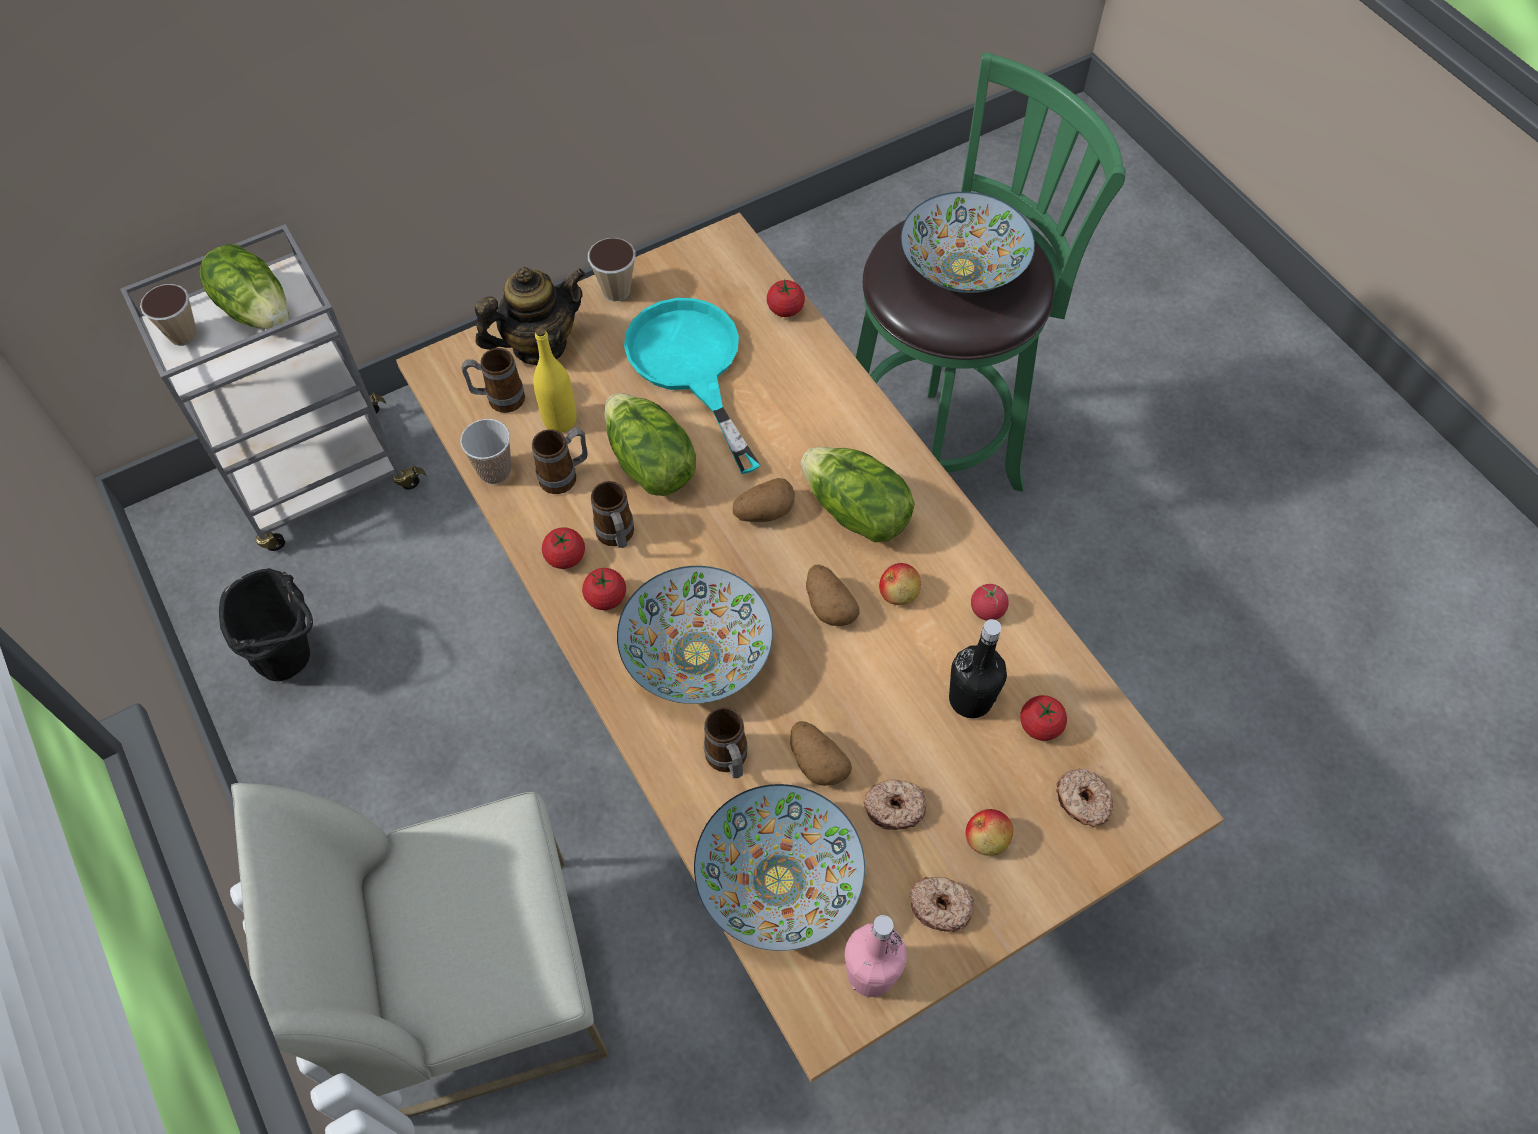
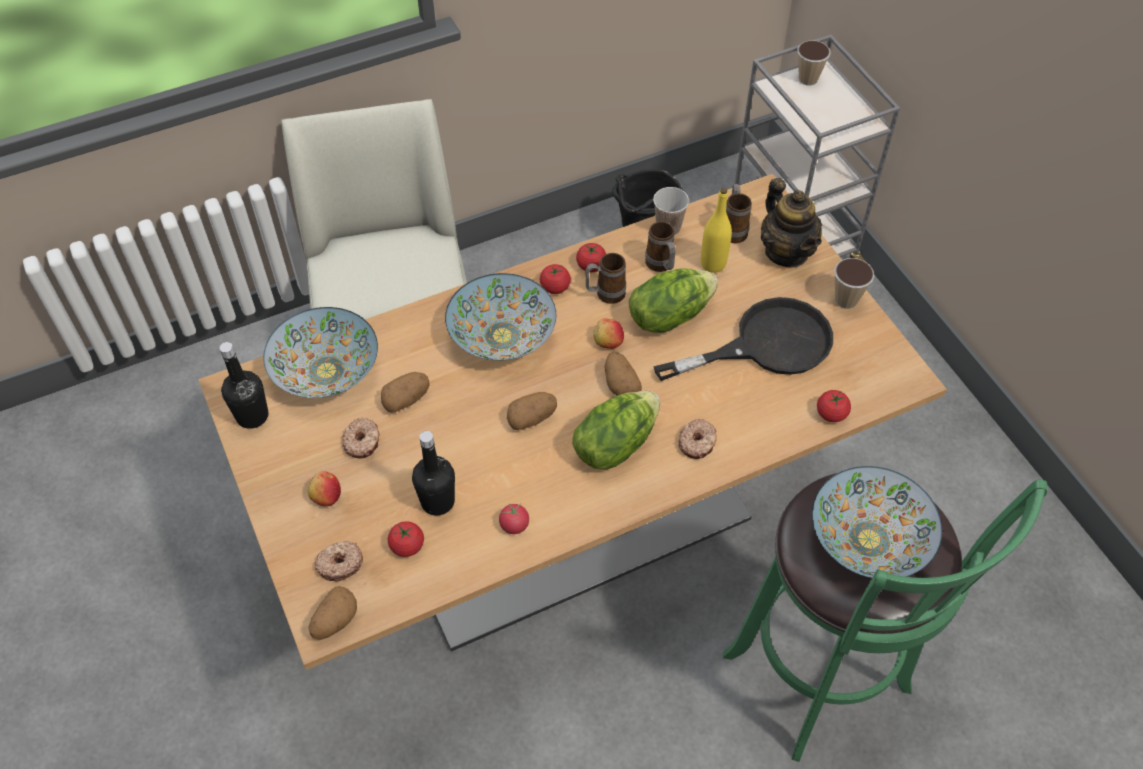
camera: 95 degrees right, 5 degrees down
(257, 309) = (834, 112): lettuce -> none
(691, 366) = (766, 345): turquoise frying pan -> black frying pan
(728, 761) = (416, 349): mug -> none
(871, 973) = (252, 416): pink bottle -> black bottle
(899, 592) = (537, 465): apple -> apple (608, 341)
(940, 906) = (285, 461): donut -> donut (697, 443)
(1160, 793) = (334, 621): none -> potato

